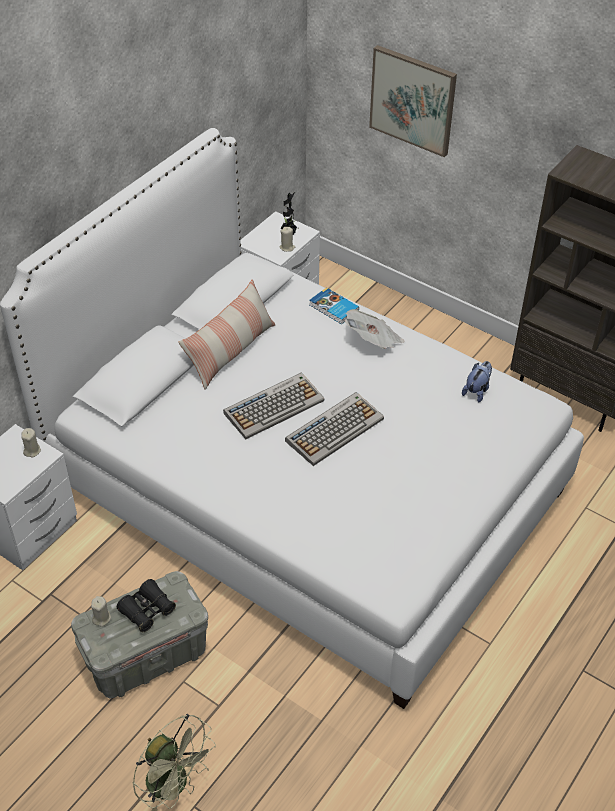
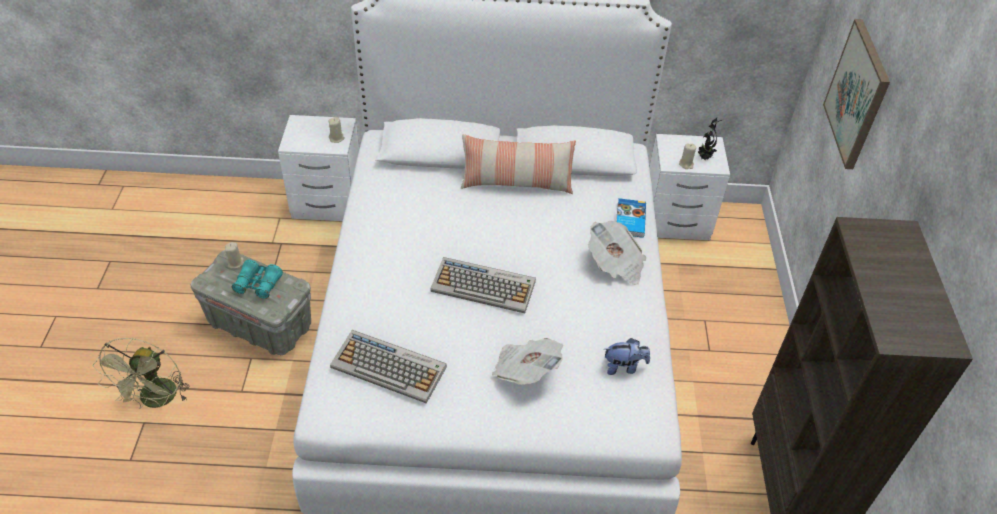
camera: 55 degrees right, 0 degrees up
(147, 610) = (258, 284): black binoculars -> turquoise binoculars
(274, 406) = (477, 236): keyboard -> keyboard (390, 367)
(440, 447) = (525, 370): none -> newspaper

